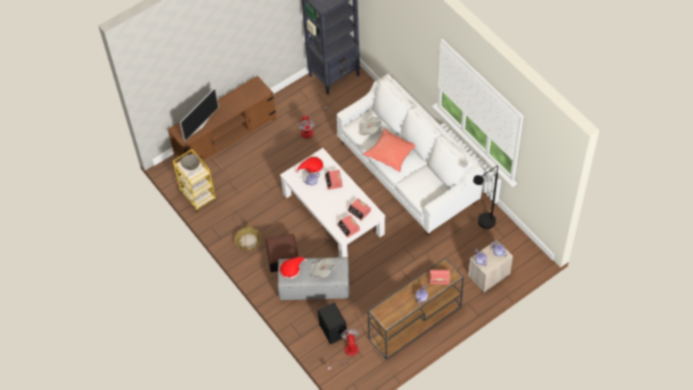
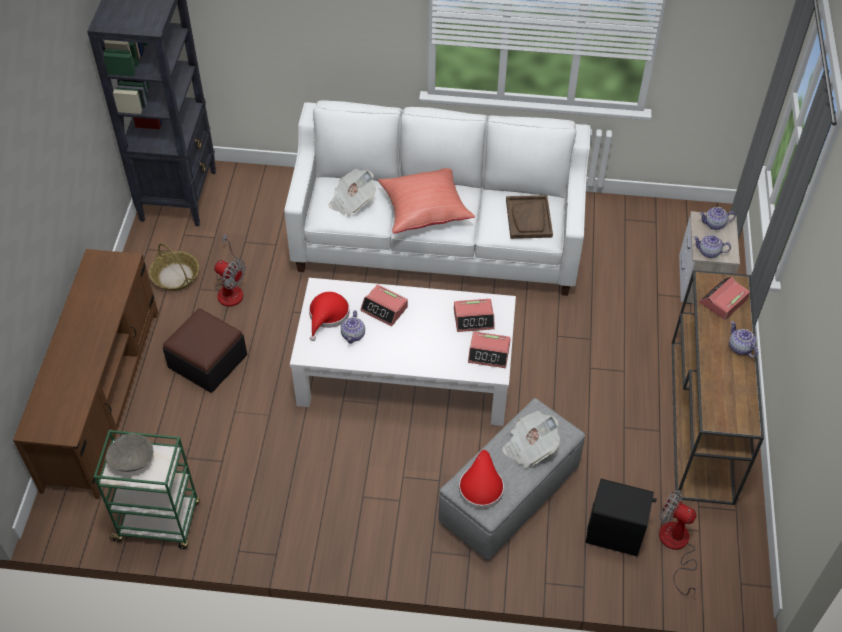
camera: 50 degrees left, 5 degrees down
(198, 196) = (159, 522): yellow cart -> green cart
(200, 126) = (72, 389): television -> none
(248, 241) = (326, 519): basket -> basket (175, 276)
(283, 257) = (410, 495): ottoman -> ottoman (207, 361)
(425, 189) = (529, 218): none -> brown tray
(483, 224) = (612, 227): black floor lamp -> none

